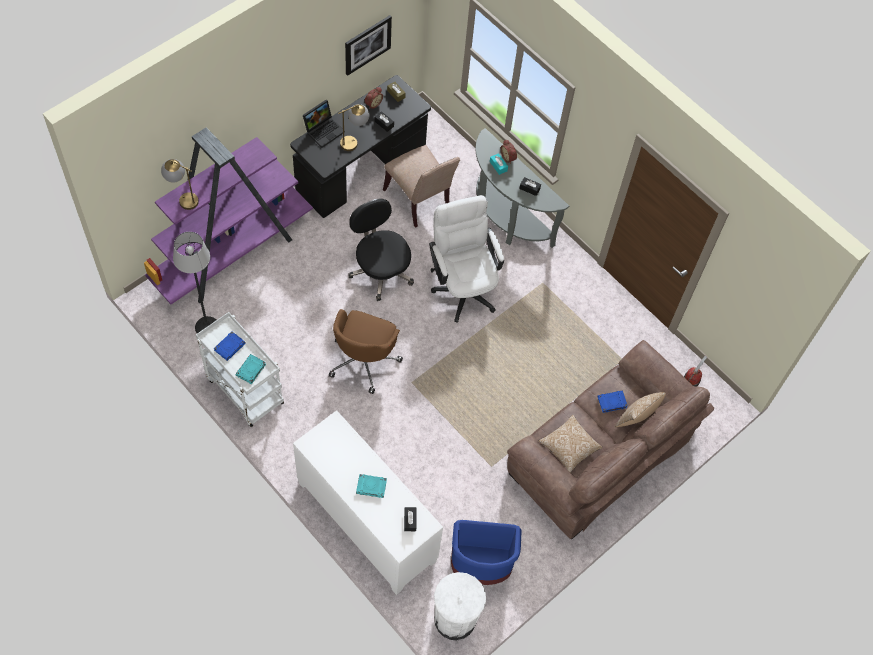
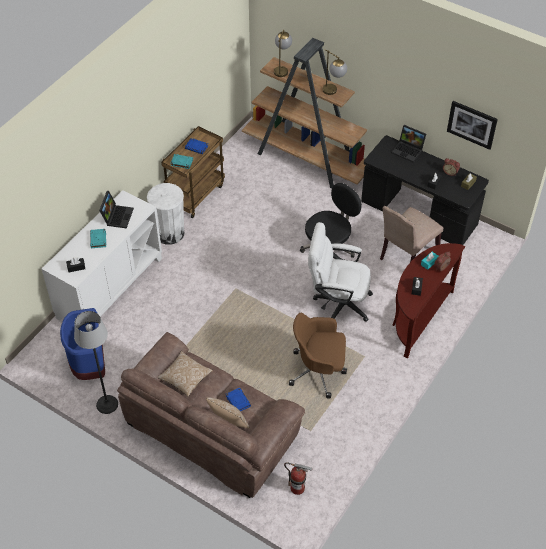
camera: 80 degrees right, 10 degrees down
(207, 327) = (239, 163): floor lamp -> floor lamp (107, 404)
(232, 253) = (307, 160): purple bookcase -> brown bookcase
(243, 390) = (195, 194): white cart -> brown cart
(337, 457) = (117, 216): none -> laptop
(354, 141) = (407, 170): table lamp -> table lamp (333, 92)
(364, 360) = (245, 255): brown office chair -> brown office chair (318, 371)
(455, 619) = (43, 358): white trash can -> white trash can (169, 233)
(463, 286) = (337, 302): white office chair -> white office chair turned 135 degrees counterclockwise
(506, 219) = (418, 318): grey console table -> brown console table

